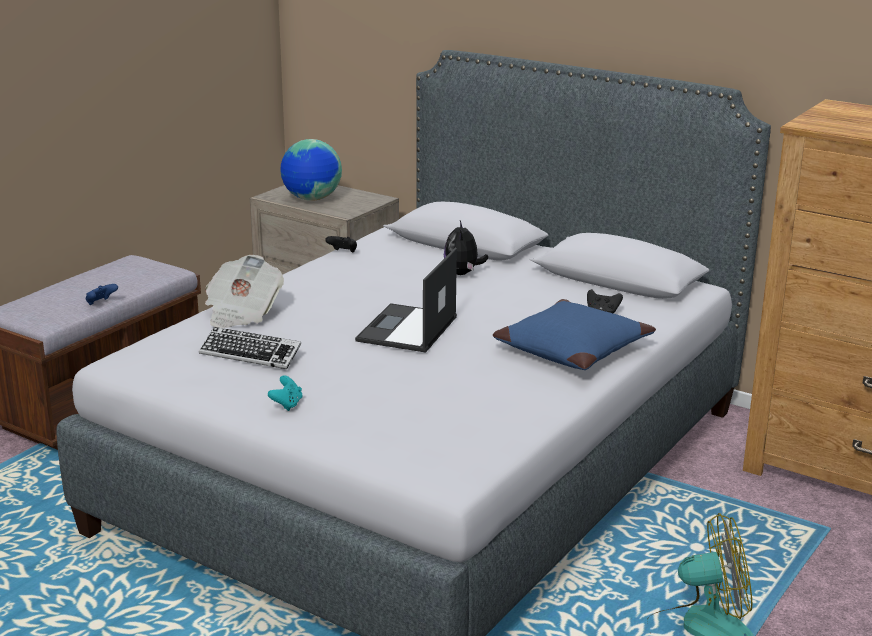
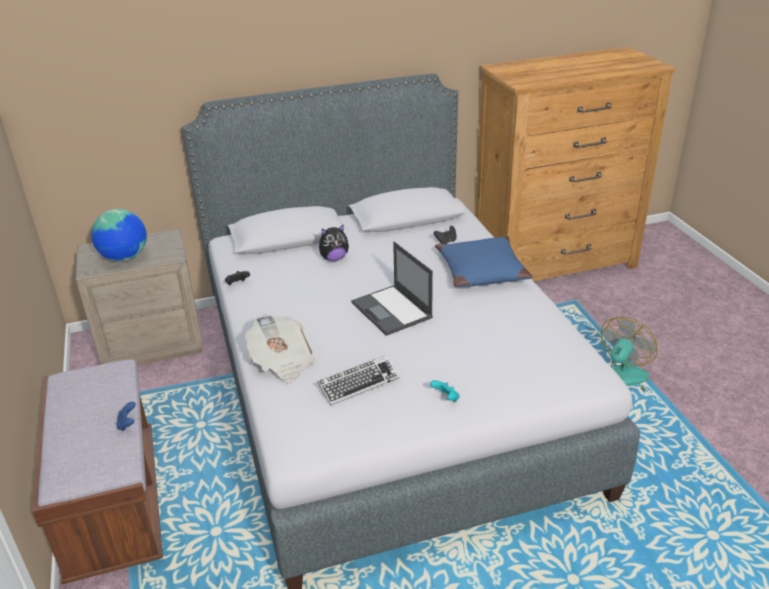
camera: 50 degrees left, 10 degrees up
(463, 273) = (334, 258): plush toy -> plush toy turned 60 degrees counterclockwise

